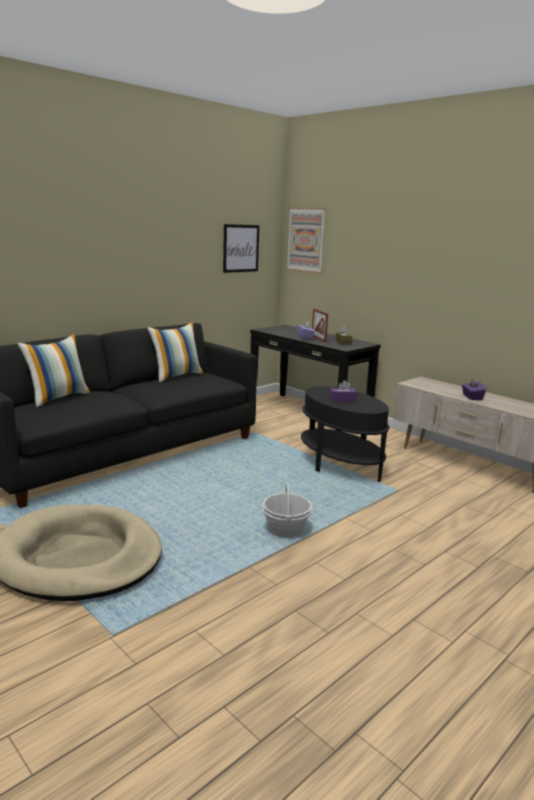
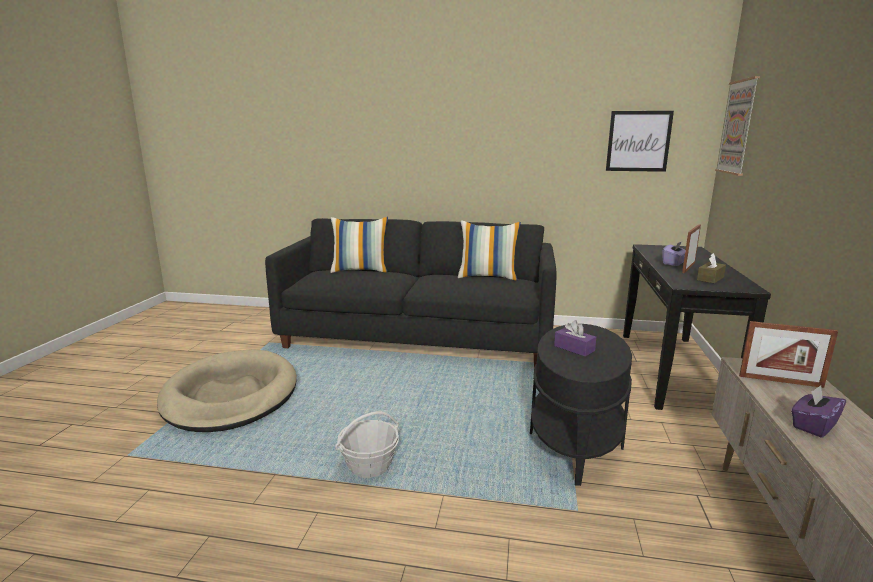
camera: 55 degrees right, 0 degrees up
(432, 386) = (780, 381): none -> picture frame

